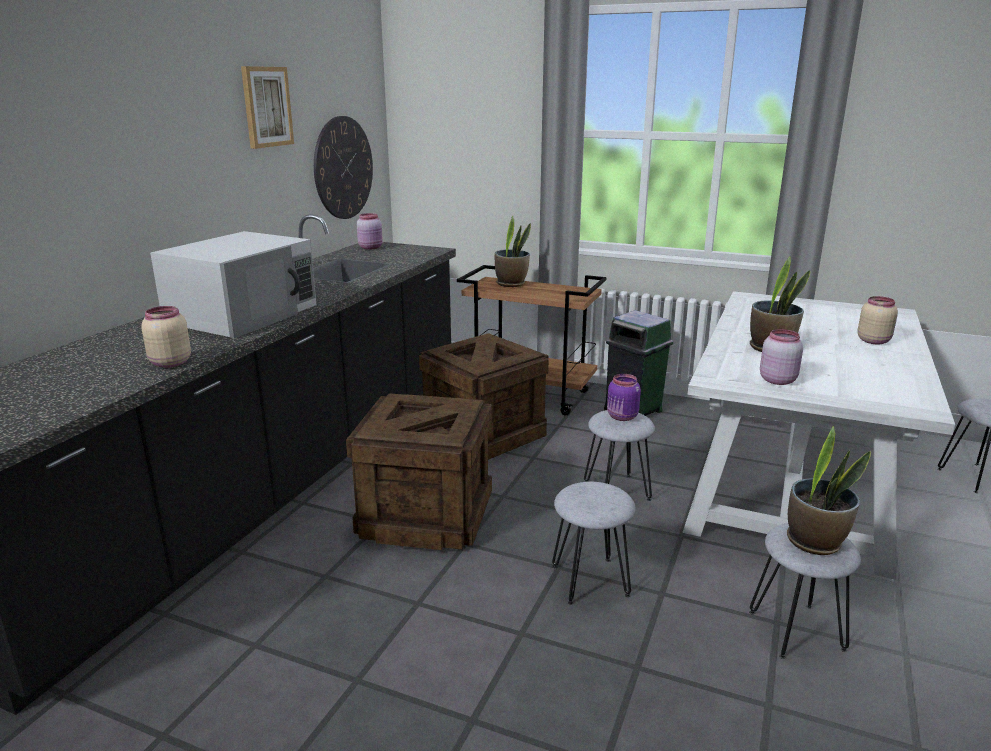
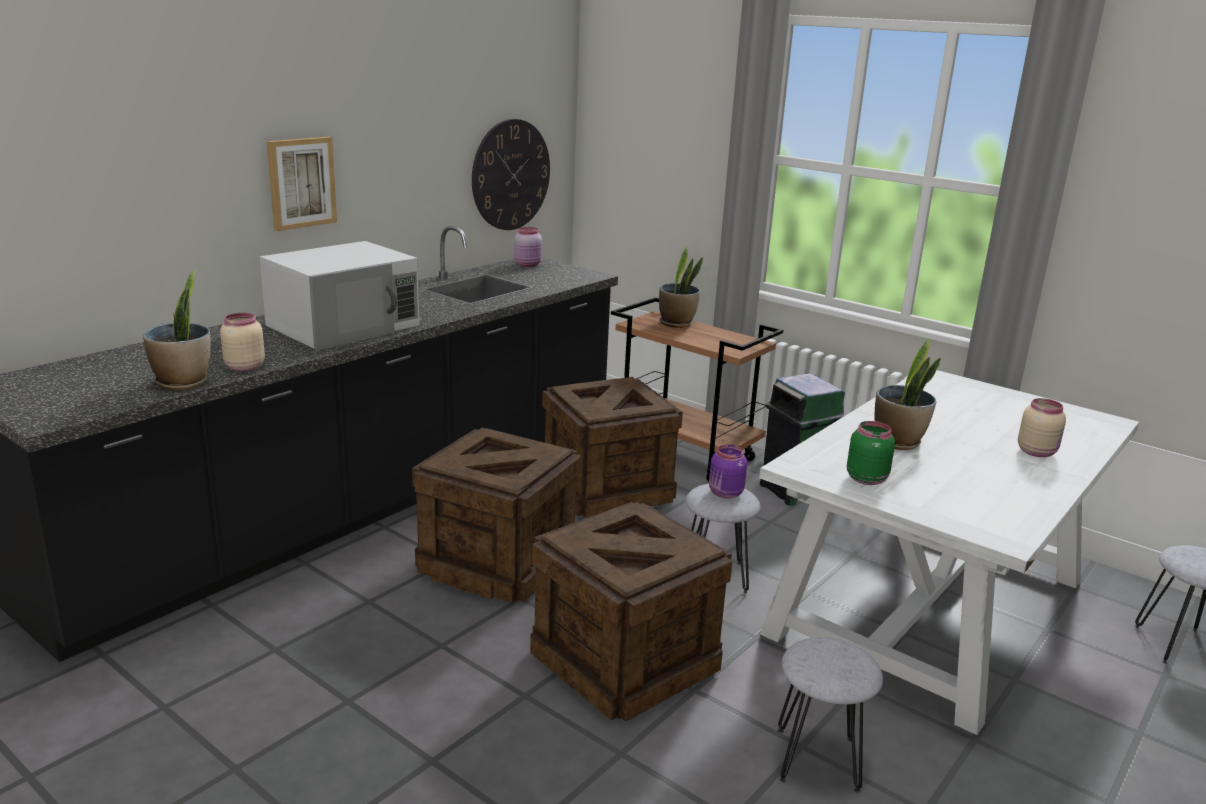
camera: 15 degrees right, 0 degrees up
(266, 107) = (419, 110): picture -> picture (301, 182)
(590, 580) = (627, 661): grey stool -> crate
(777, 380) = (867, 478): pink jar -> green jar
(815, 542) = (833, 662): potted plant -> potted plant (183, 383)

